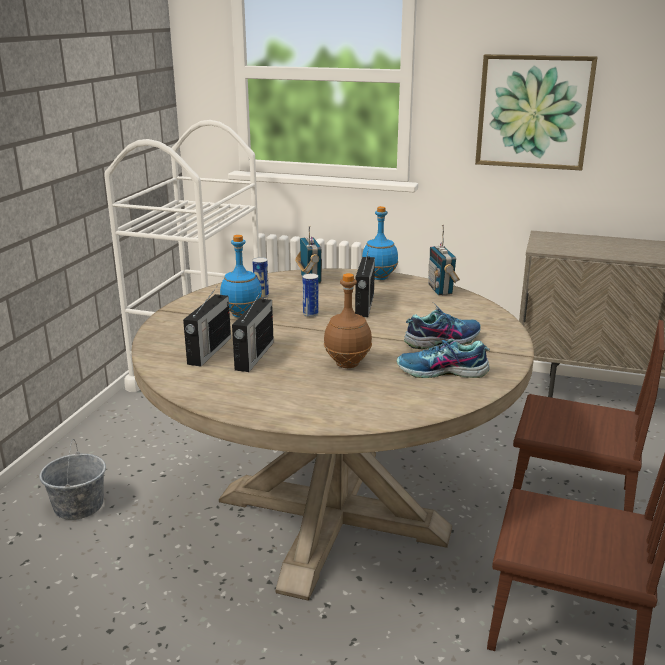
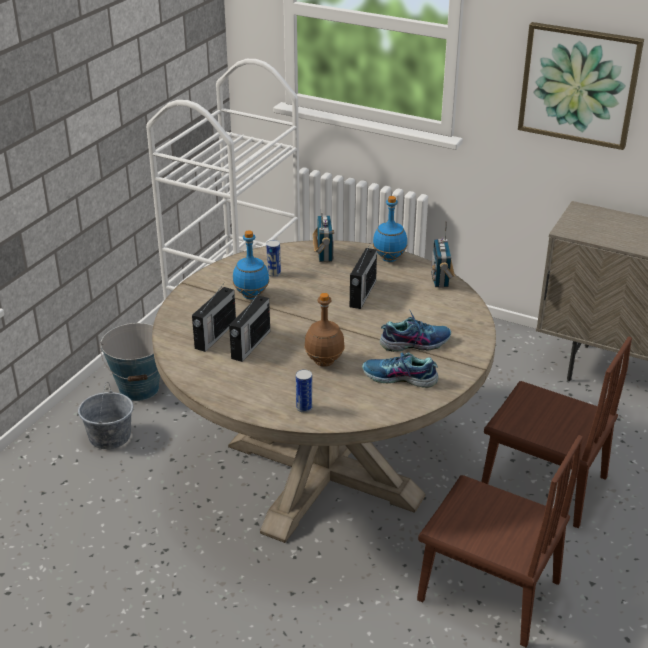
camera: 10 degrees right, 10 degrees up
(109, 454) = (139, 389): none -> bucket
(310, 314) = (311, 300): can -> can (304, 408)

